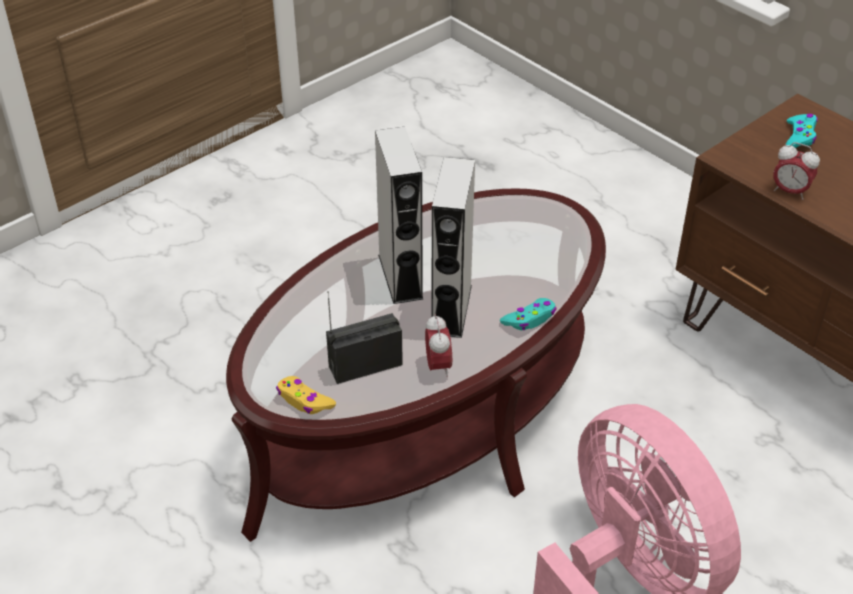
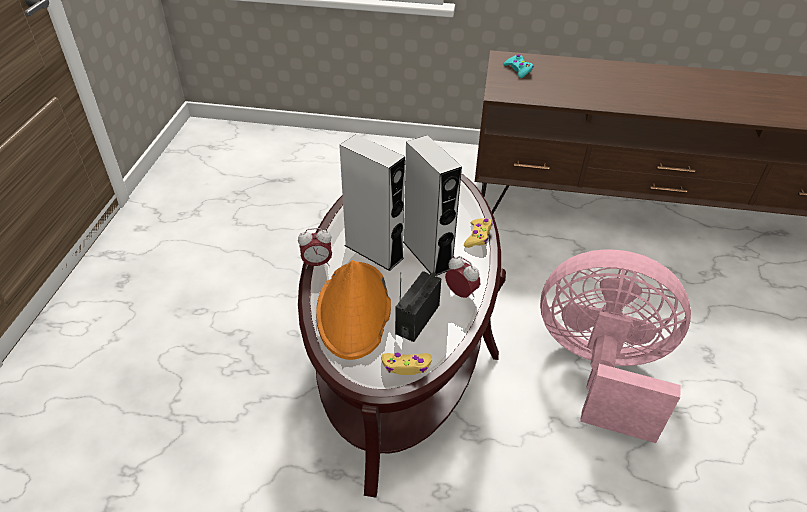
camera: 40 degrees left, 0 degrees up
(315, 323) = (354, 310): none -> orange hat
(530, 319) = (478, 236): turquoise game controller -> yellow game controller
(790, 191) = (548, 98): alarm clock -> alarm clock (317, 263)

